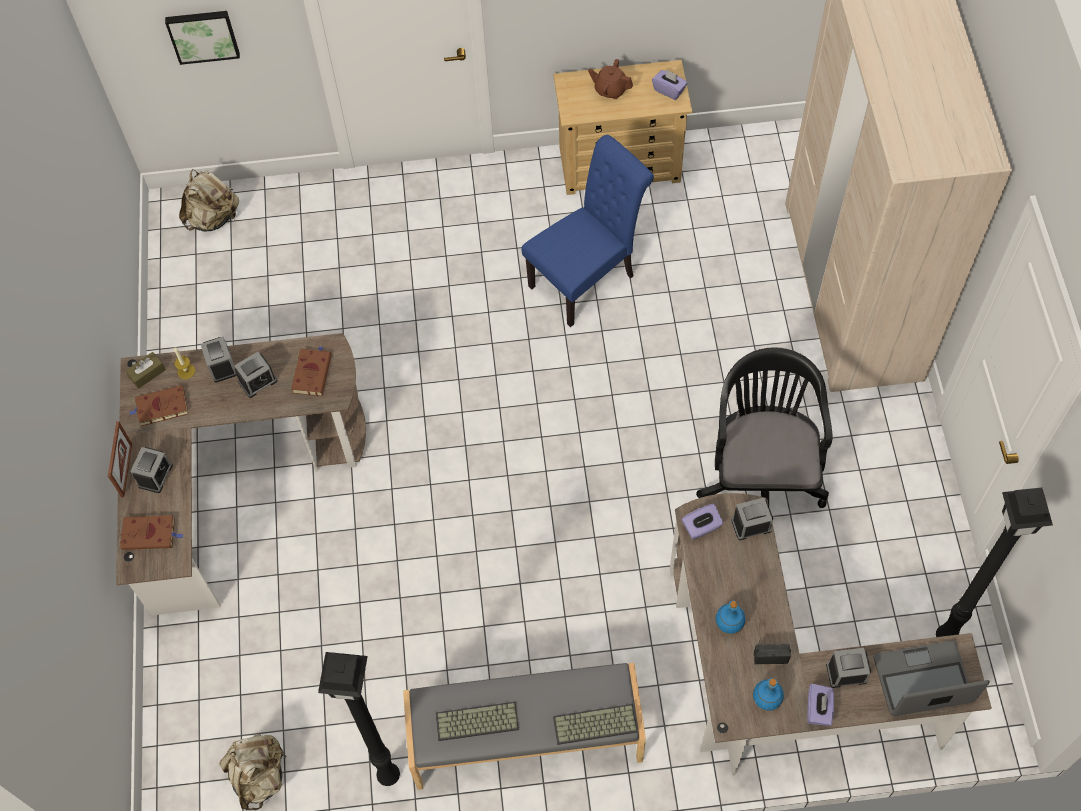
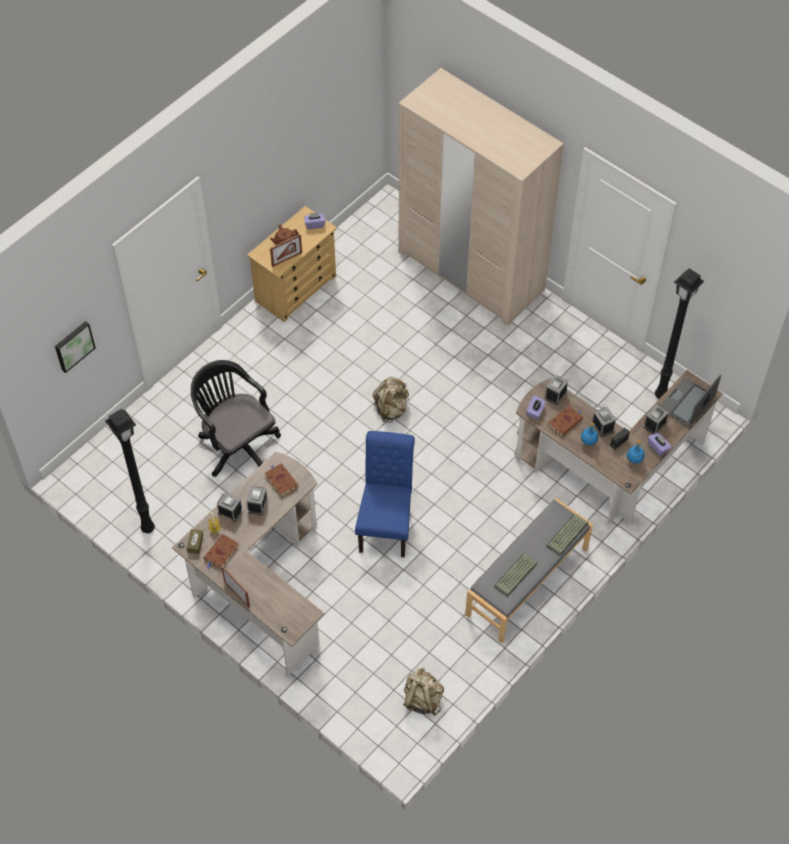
camera: 45 degrees left, 5 degrees down
(150, 534) = (283, 611): brown book -> brown book (565, 421)
(155, 475) = (254, 585): alarm clock -> alarm clock (602, 426)
(213, 218) = (101, 467): beige backpack -> beige backpack (391, 408)
(387, 774) = (481, 648): black floor lamp -> black floor lamp (146, 528)
(587, 278) = (337, 355): blue chair -> blue chair (386, 523)
(593, 110) = (287, 259): none -> picture frame
(760, 476) = (514, 387): black office chair -> black office chair (237, 444)

